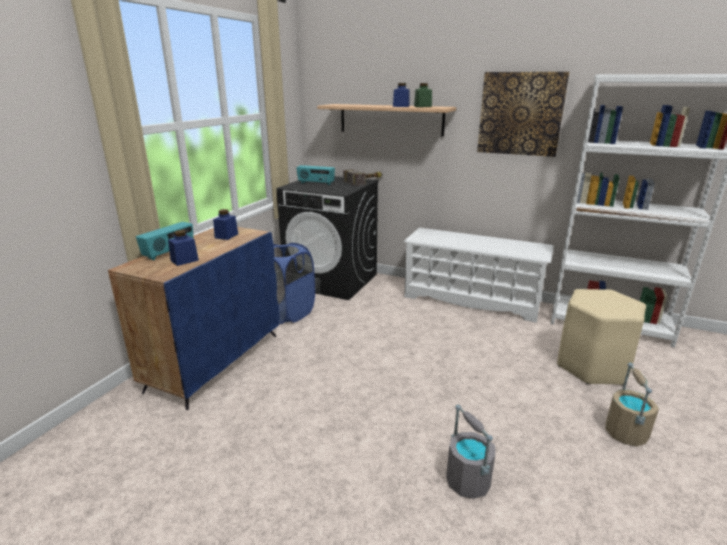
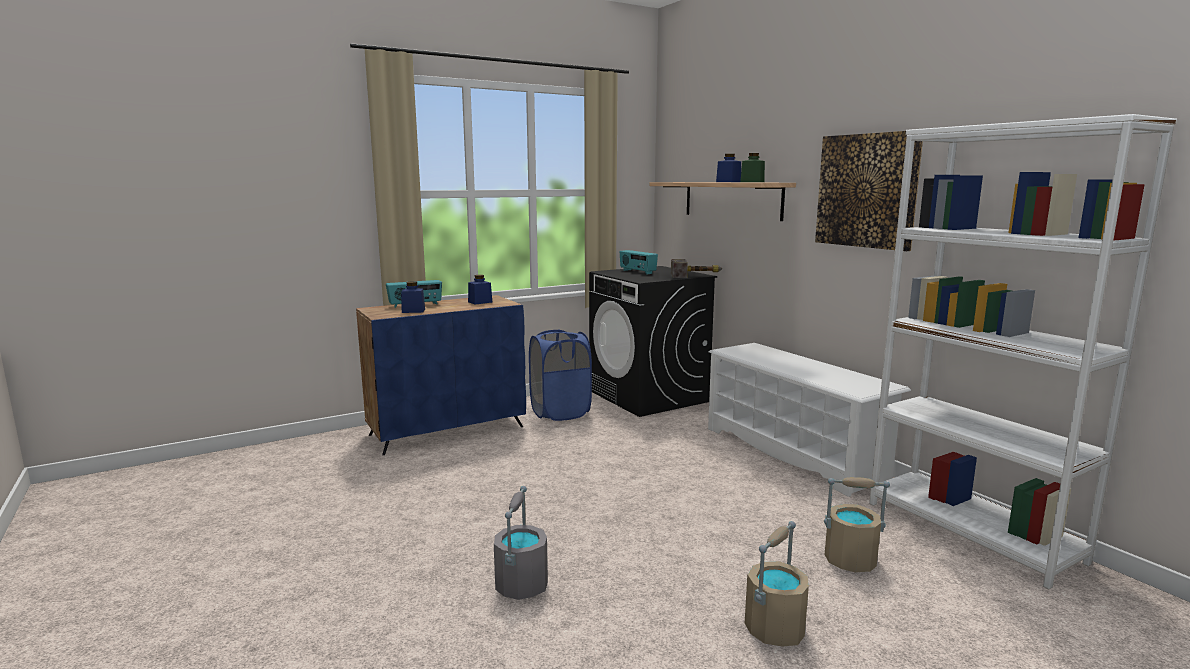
camera: 35 degrees right, 10 degrees down
(592, 367) = (849, 560): beige stool -> beige bucket

